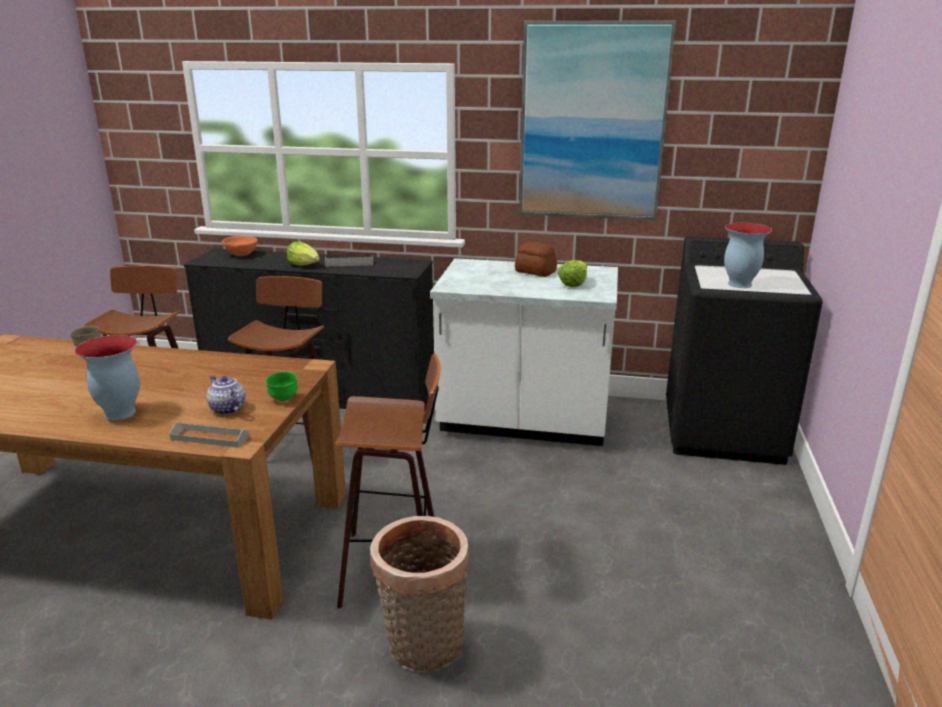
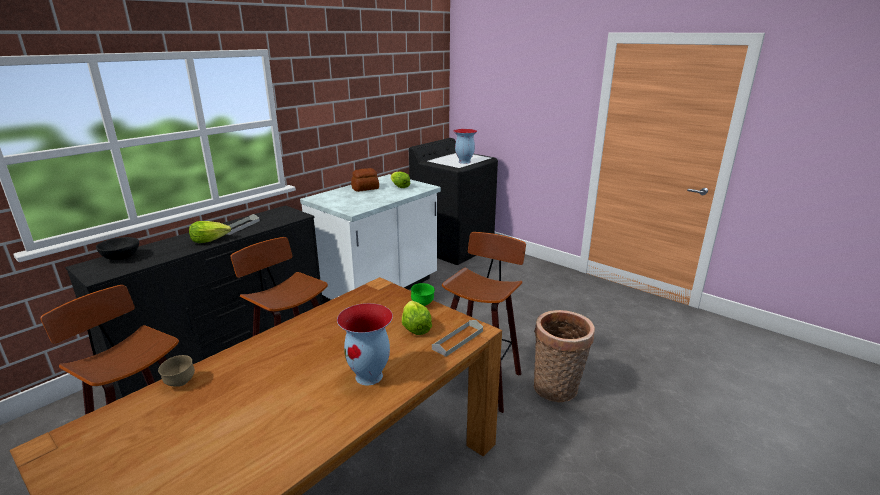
camera: 60 degrees left, 0 degrees up
(227, 409) = (415, 327): teapot -> lettuce
(242, 255) = (121, 258): orange bowl -> black bowl
(592, 123) = (355, 85): picture -> none

